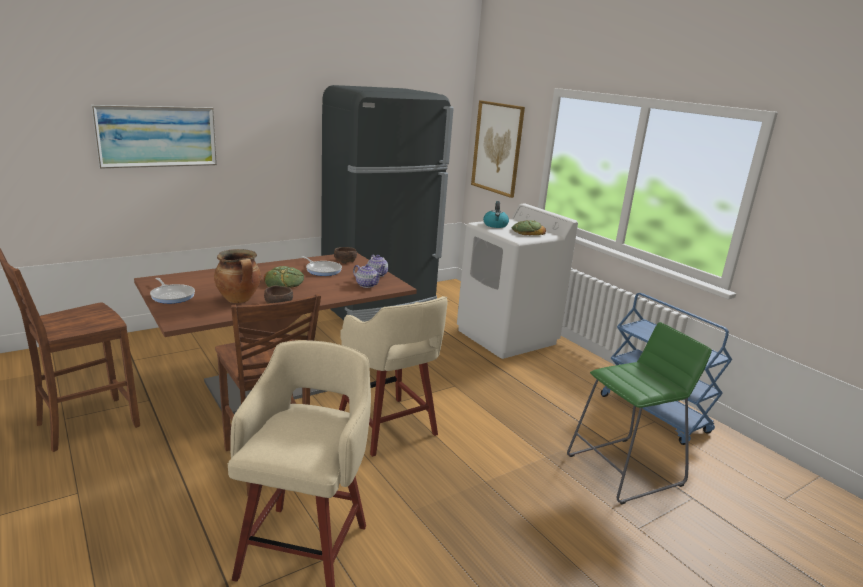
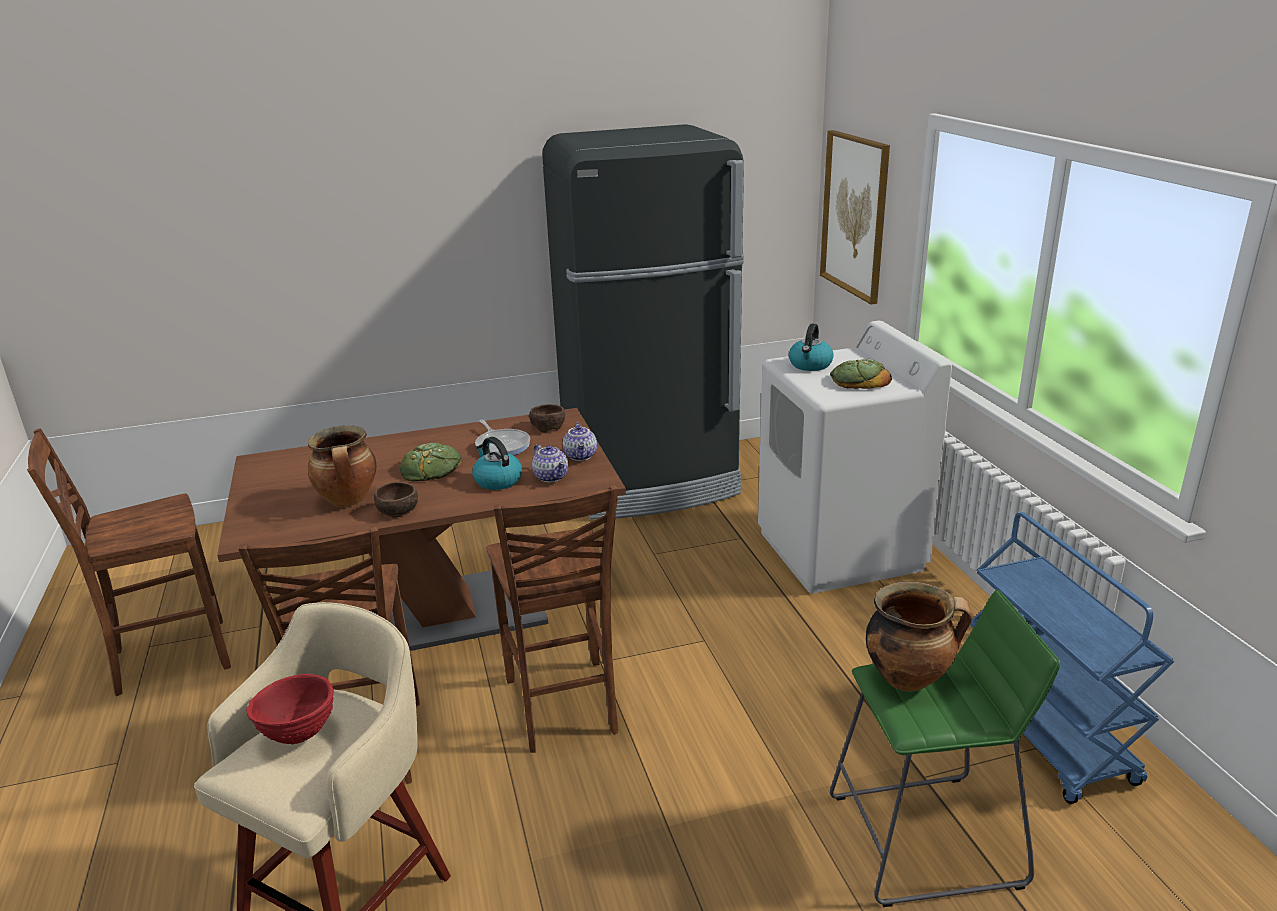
camera: 20 degrees right, 5 degrees up
(157, 136) = (294, 238): picture -> none
(172, 296) = (265, 490): frying pan -> none
(293, 426) = (299, 735): none -> red bowl
(333, 287) = (497, 480): none -> kettle
(388, 427) = (562, 707): beige stool -> brown chair
(623, 372) = (909, 677): none -> cooking pot

